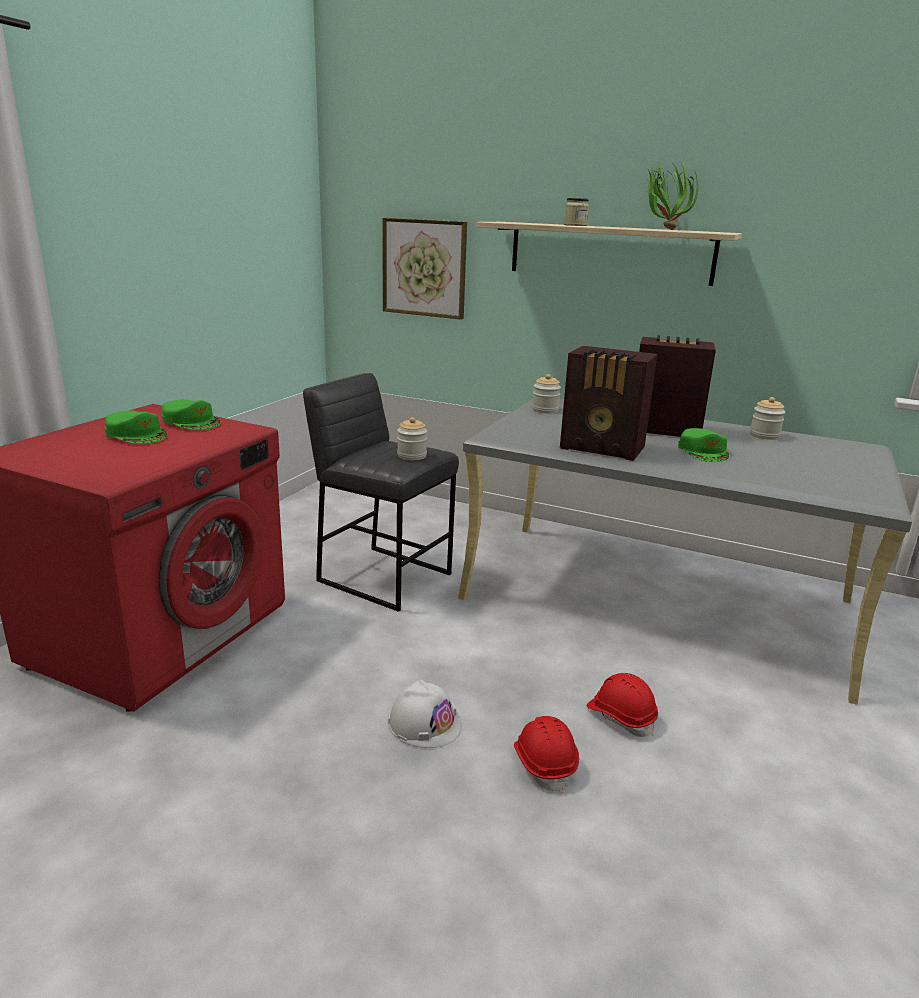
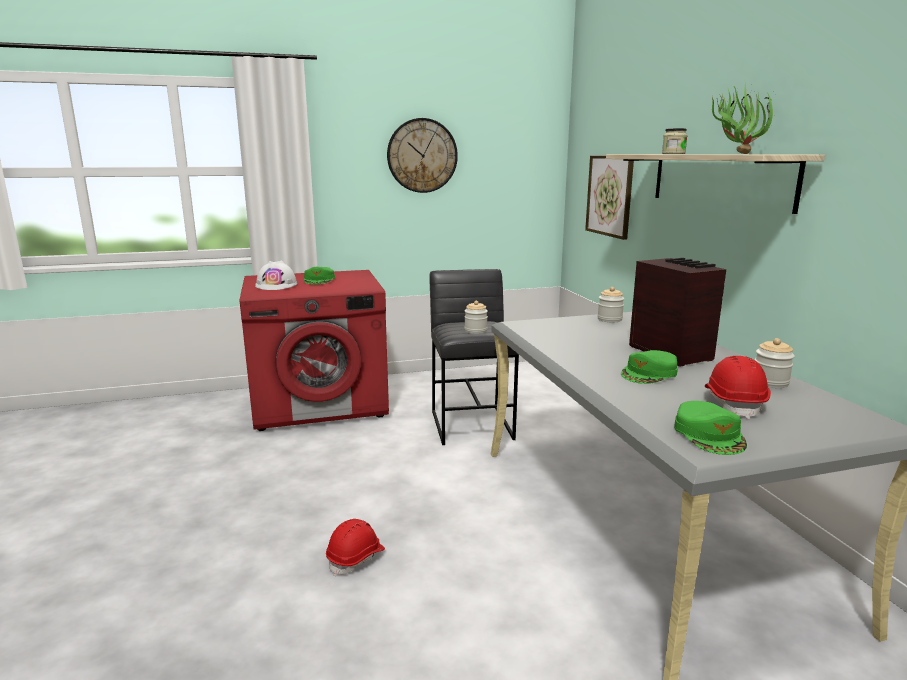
camera: 50 degrees right, 5 degrees down
(178, 214) = (422, 155): none -> wall clock
(191, 421) = (357, 279): green cap -> green cap (709, 435)
(424, 723) = (344, 502): white hard hat -> white hard hat (276, 285)
(603, 449) = (565, 349): radio -> none
(621, 717) = (448, 568): red hard hat -> red hard hat (734, 403)

